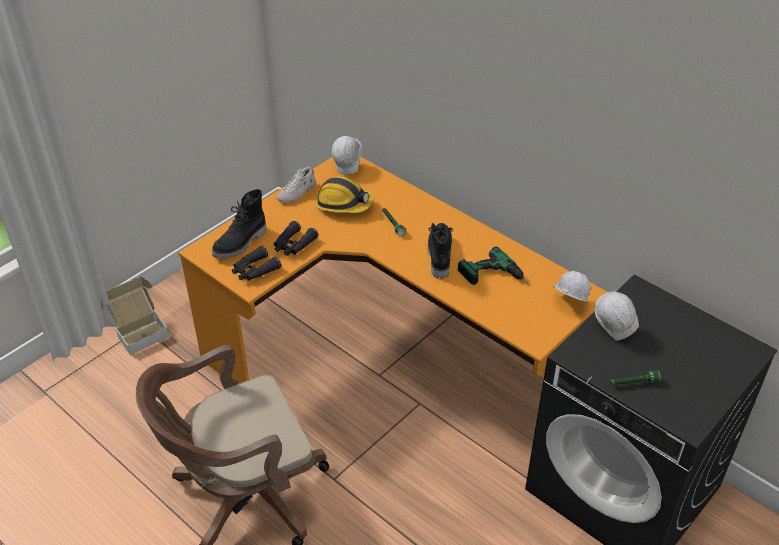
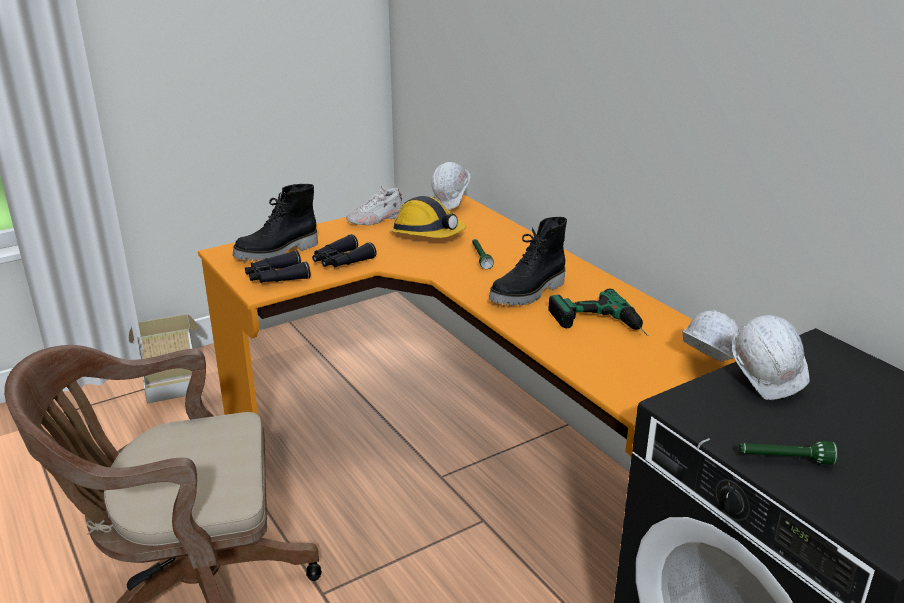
camera: 15 degrees right, 15 degrees down
(439, 255) = (529, 293): black boot -> black boot turned 150 degrees counterclockwise

